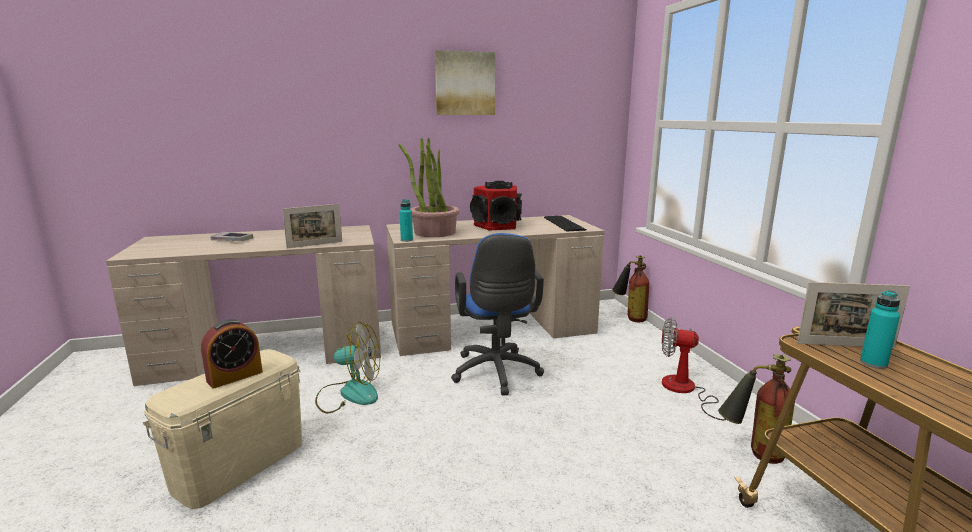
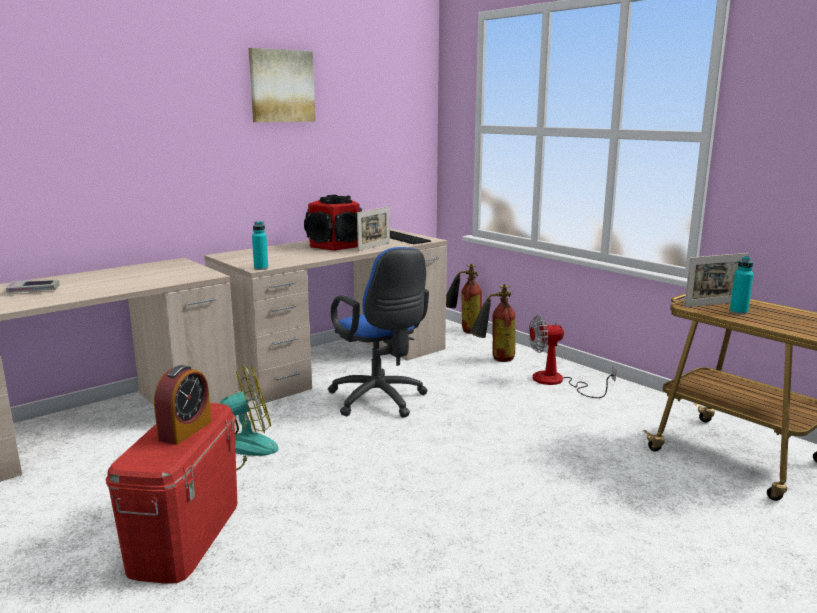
camera: 25 degrees left, 0 degrees up
(240, 464) = (185, 535): beige storage box -> red storage box
(315, 244) = (159, 283): picture frame -> picture frame (374, 246)
(434, 232) = (278, 258): potted plant -> none
(752, 453) = (636, 416): fire extinguisher -> fire extinguisher (494, 359)

